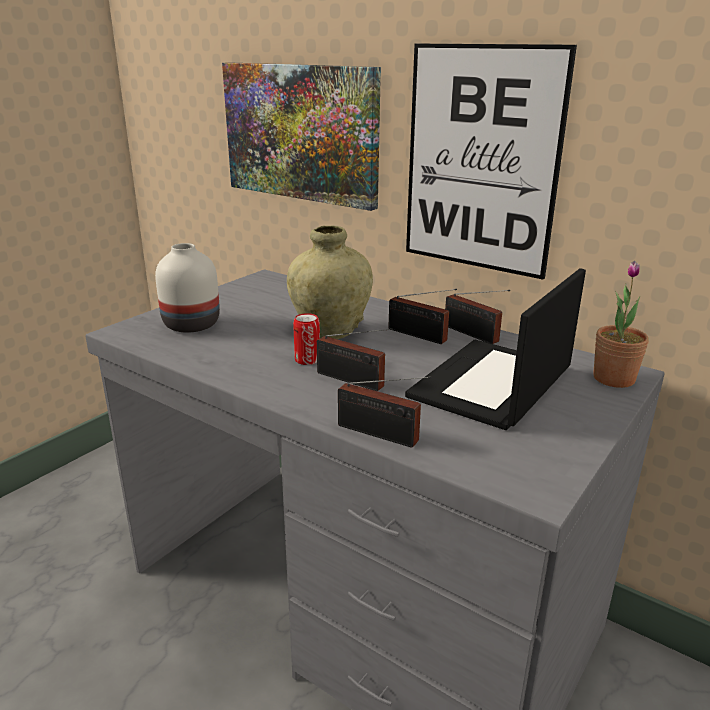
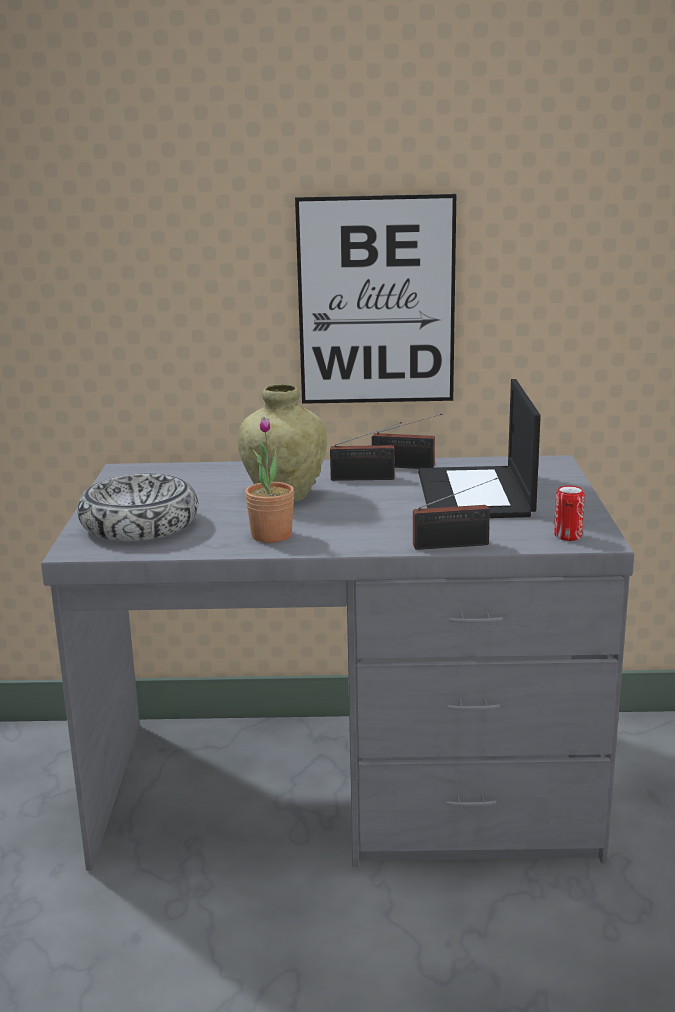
camera: 35 degrees left, 5 degrees down
(192, 324) = (139, 524): white vase -> bowl
(301, 133) = (150, 297): picture -> none
(307, 360) = (307, 519): can -> can (567, 536)
(353, 381) = (372, 522): radio -> none
(613, 379) = (549, 468): potted plant -> potted plant (271, 535)

